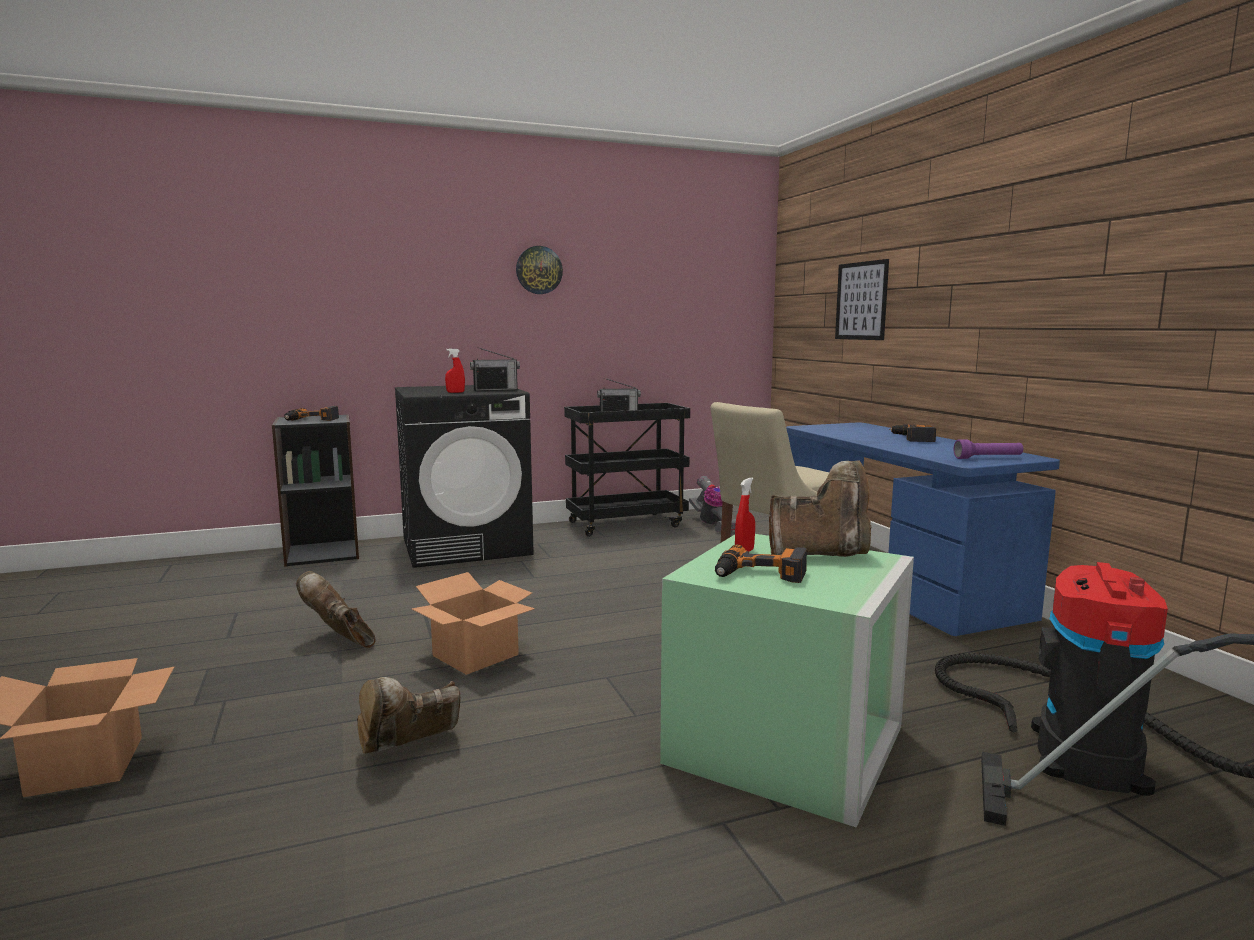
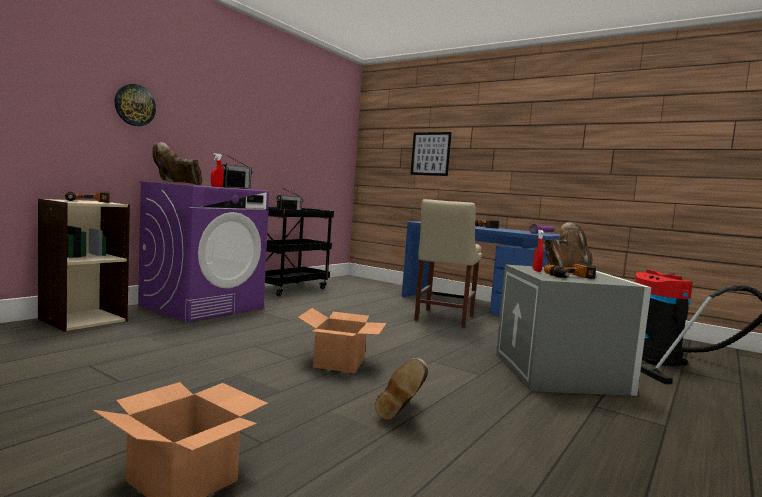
camera: 35 degrees left, 5 degrees down
(323, 553) = (83, 319): black bookcase -> beige bookcase
(341, 640) = (226, 369): brown boot -> brown boot (176, 183)
(467, 546) = (202, 307): black washing machine -> purple washing machine
(539, 270) = (240, 107): wall clock -> wall clock (135, 105)
(713, 524) = (341, 286): vacuum cleaner -> none
(787, 747) = (562, 374): green storage box -> grey storage box

